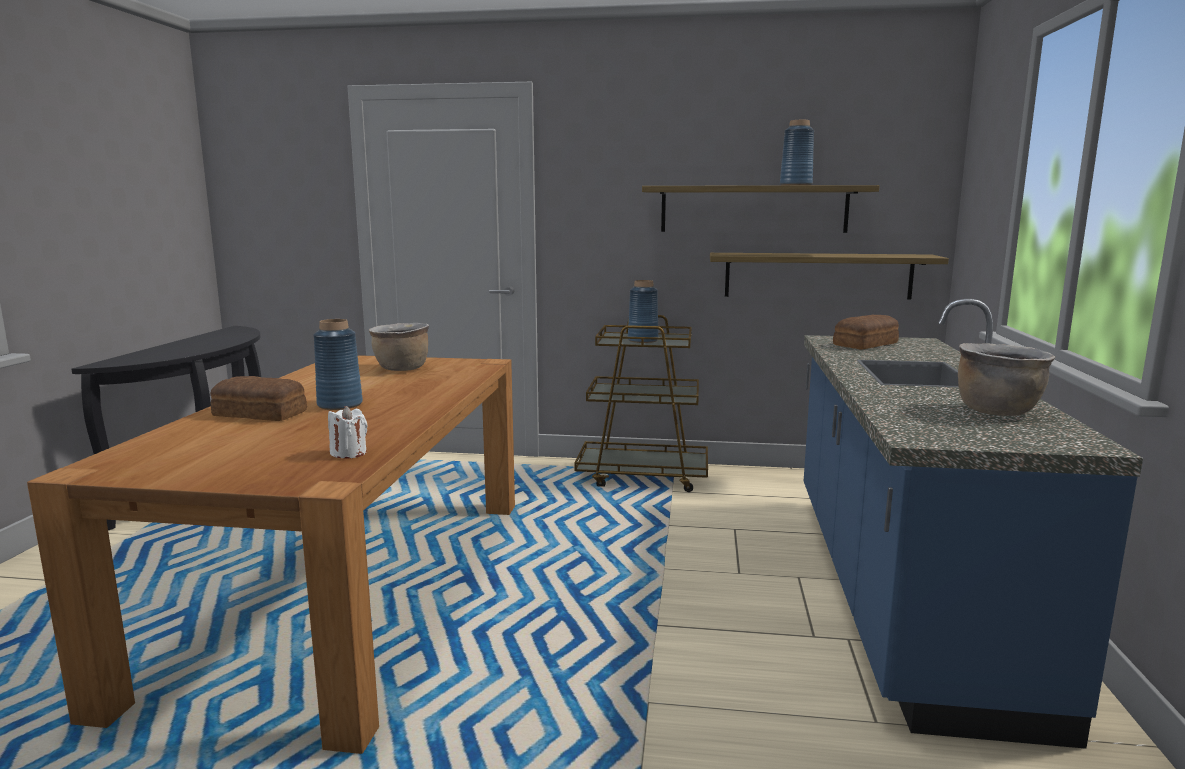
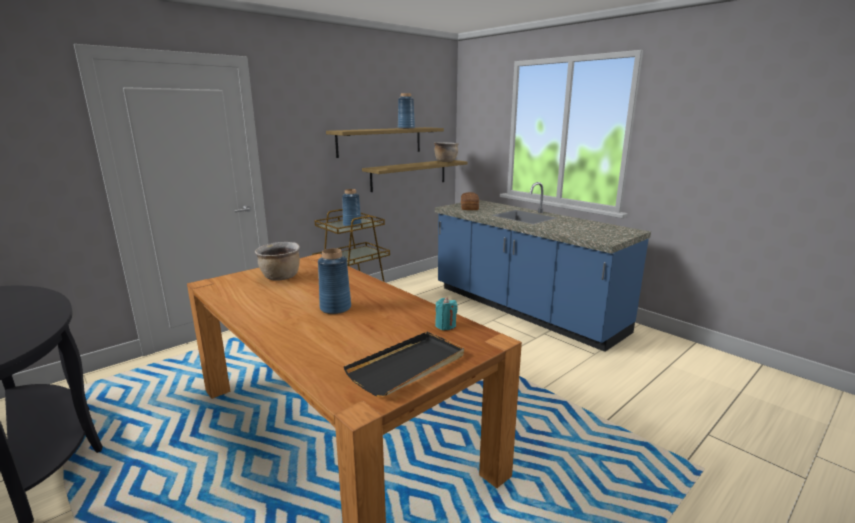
camera: 50 degrees left, 5 degrees up
(201, 465) = (408, 366): none -> black tray
(260, 414) = (313, 332): bread -> none
(349, 453) = (445, 325): white candle -> turquoise candle
(997, 411) = (587, 225): brown cooking pot -> brown cooking pot (445, 161)

